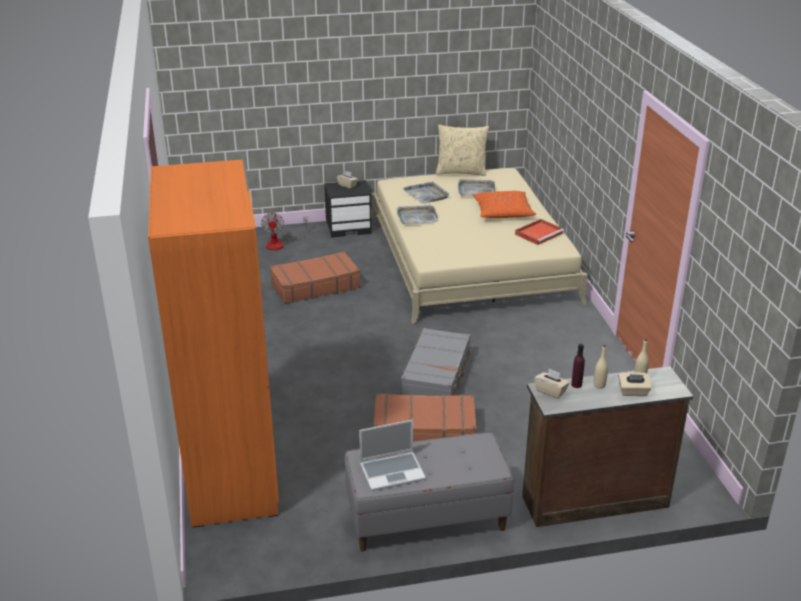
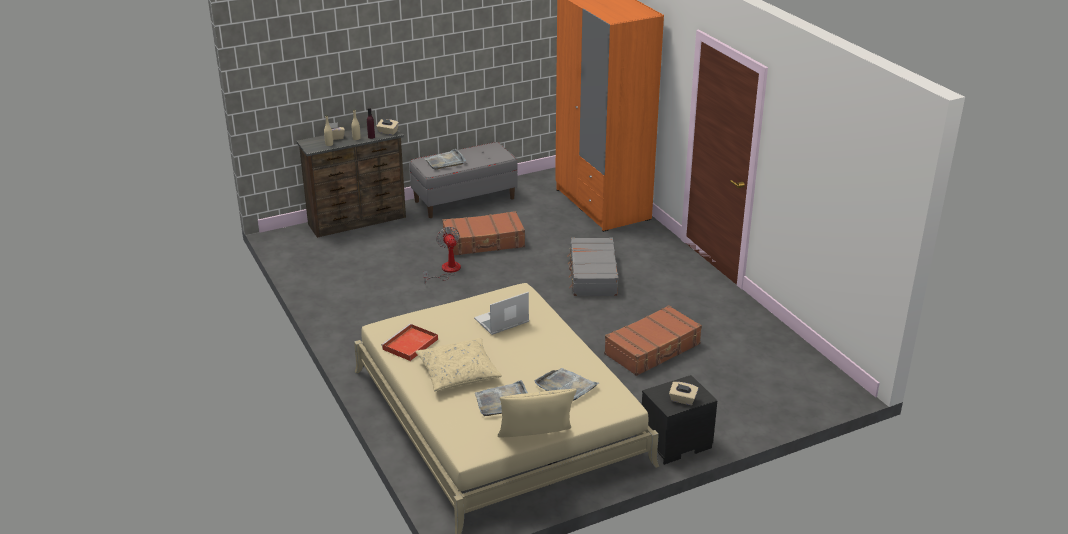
camera: 165 degrees right, 0 degrees up
(280, 243) = (739, 401): fan -> fan (446, 271)
(392, 471) = (482, 153): laptop -> laptop (501, 321)
(416, 217) = (560, 345): grey tray -> grey tray (445, 161)
(437, 375) = (488, 281): grey suitcase -> grey suitcase (592, 275)
(503, 212) = (458, 372): orange pillow -> beige pillow

